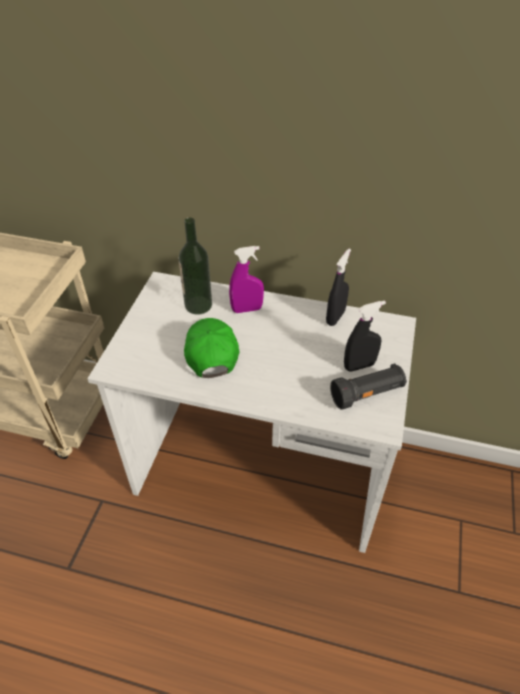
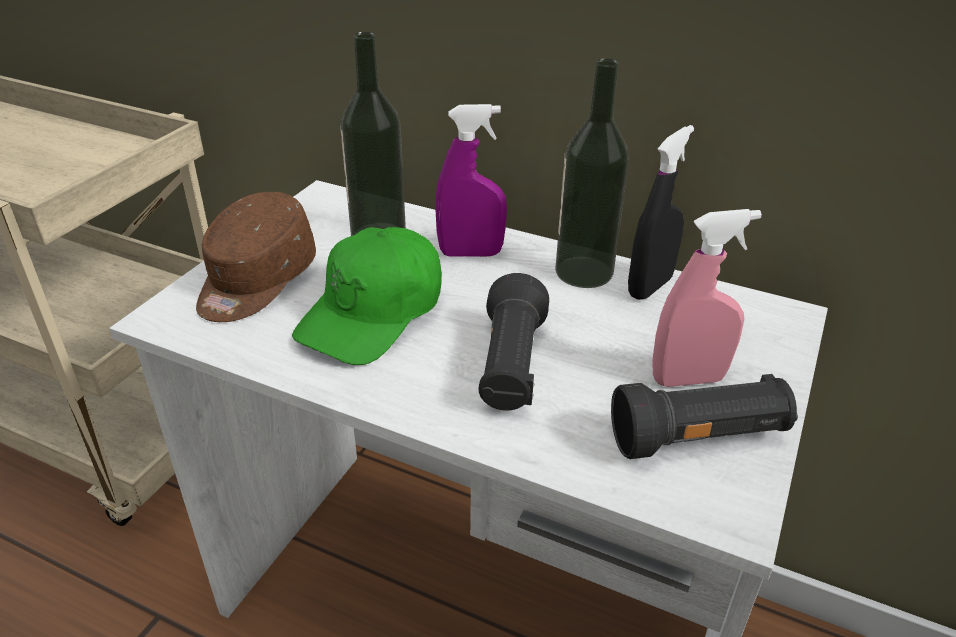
camera: 10 degrees right, 10 degrees down
(147, 341) = (255, 281): none -> brown cap
(211, 351) = (374, 313): green cap -> green cap turned 150 degrees counterclockwise
(281, 371) = (510, 367): none -> black flashlight
(303, 313) = (583, 272): none -> bottle
(359, 366) = (688, 379): black spray bottle -> pink spray bottle

